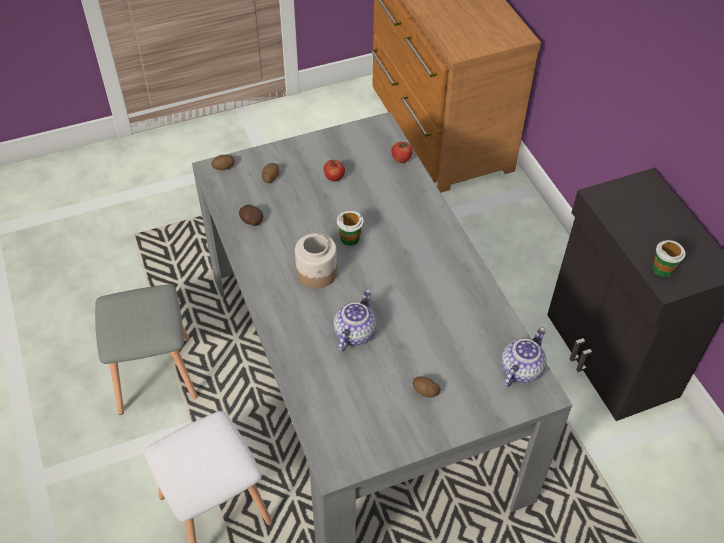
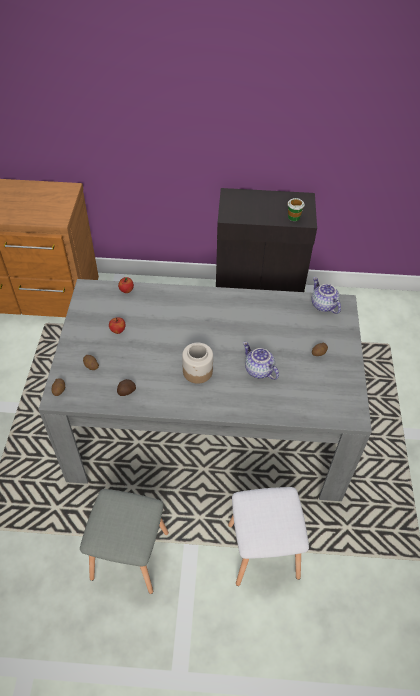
camera: 65 degrees left, 0 degrees up
(350, 238) = (178, 343): cup -> none

